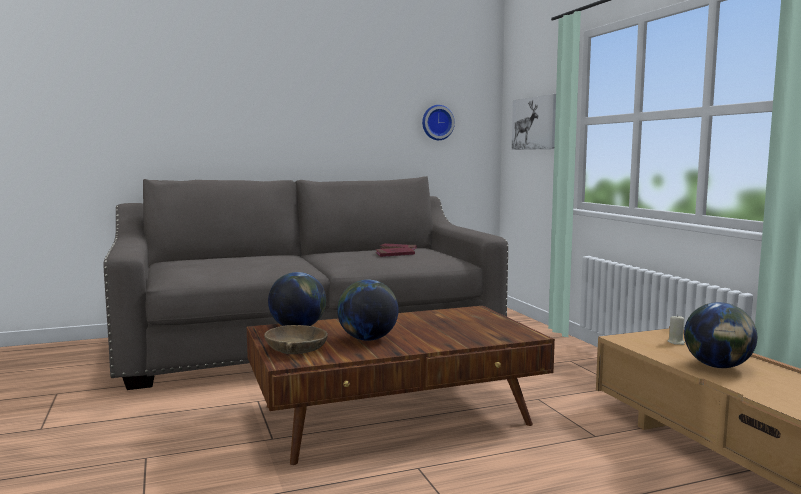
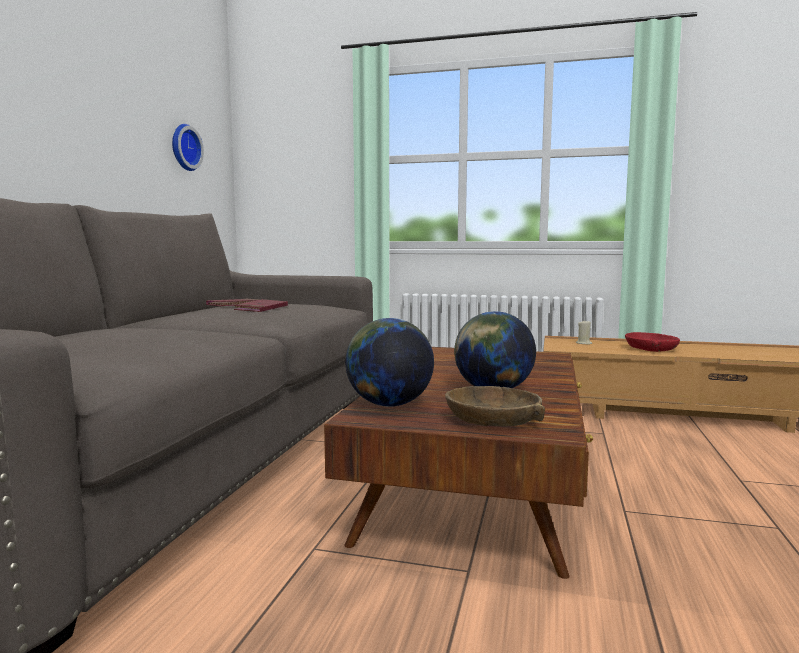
camera: 55 degrees left, 0 degrees up
(535, 123) = (302, 161): picture -> none
(718, 366) = (651, 349): globe -> red bowl

